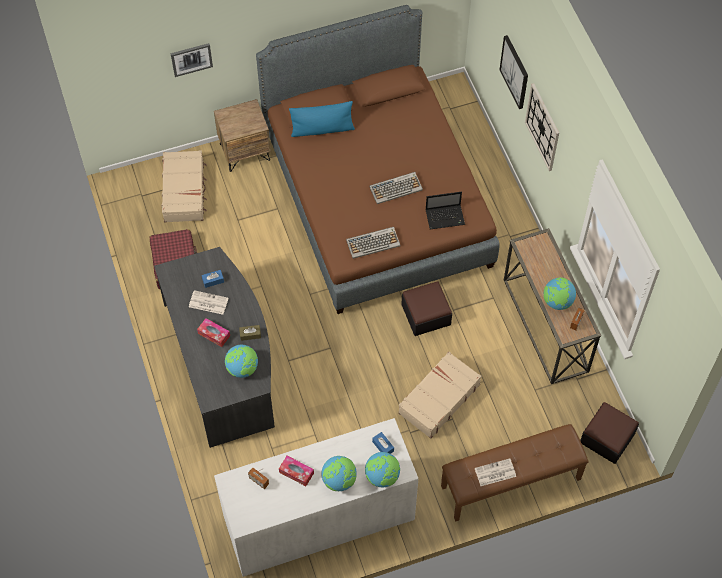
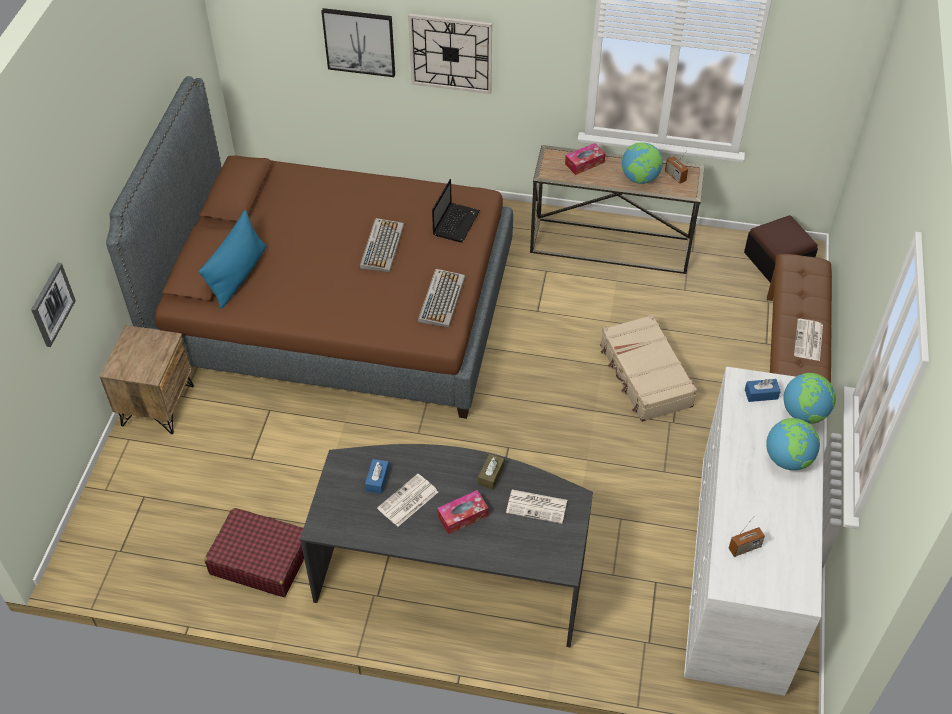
camera: 60 degrees left, 10 degrees down
(184, 191) = (157, 497): beige suitcase -> none
(242, 368) = (537, 506): globe -> newspaper
(296, 472) = (753, 500): tissue box -> tissue box (584, 163)
(426, 314) = (526, 337): ottoman -> none

